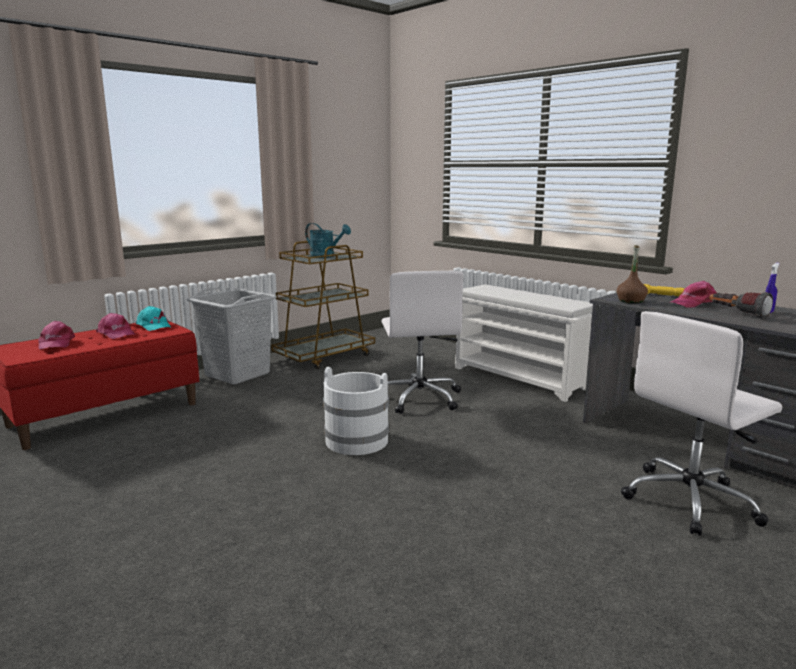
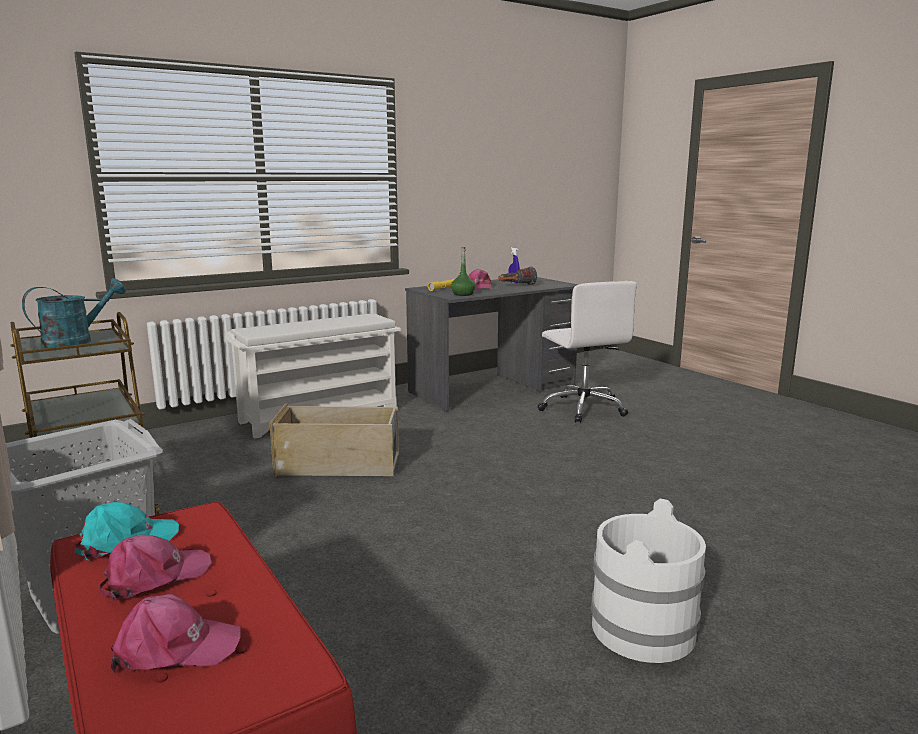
camera: 80 degrees left, 0 degrees up
(357, 440) = (445, 505): white bucket -> white bucket (642, 628)
(419, 398) = (340, 465): white office chair -> beige storage box
(631, 301) = (463, 294): brown bottle -> green bottle

